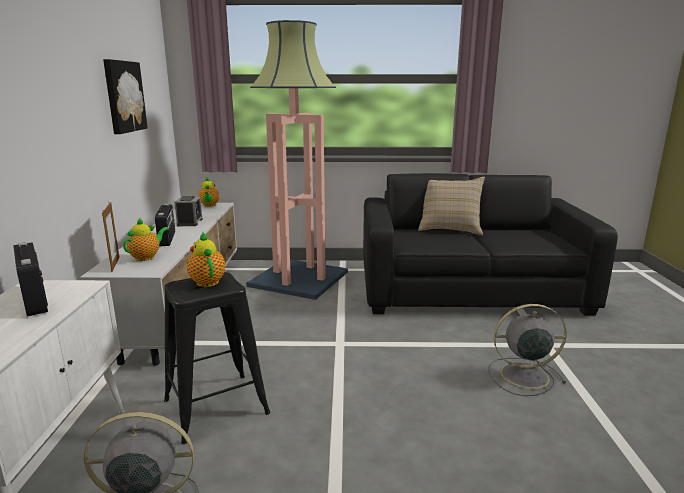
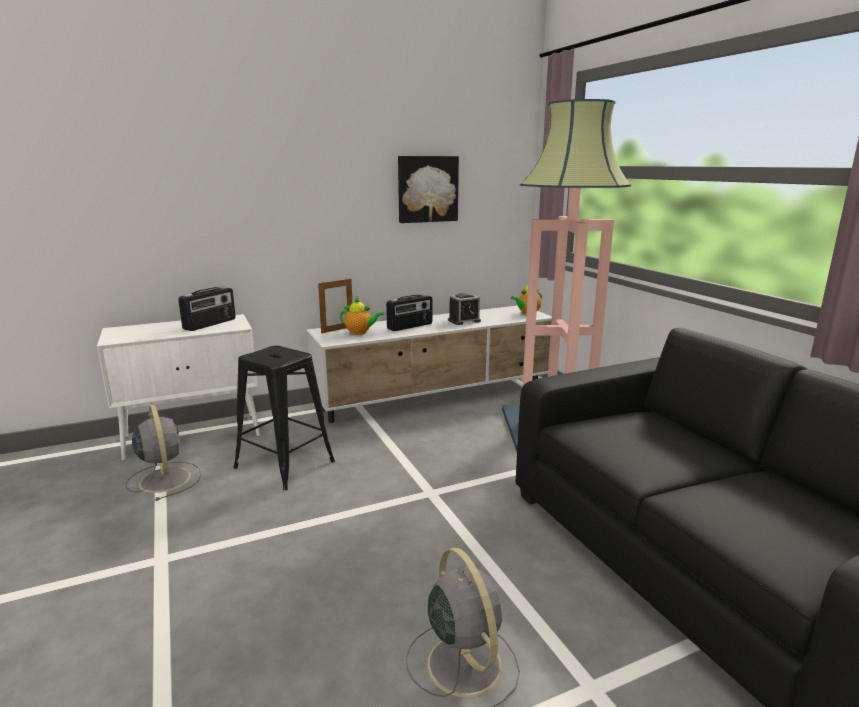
camera: 65 degrees right, 0 degrees up
(207, 281) = (284, 354): teapot -> none
(449, 229) = (718, 447): beige pillow -> none

